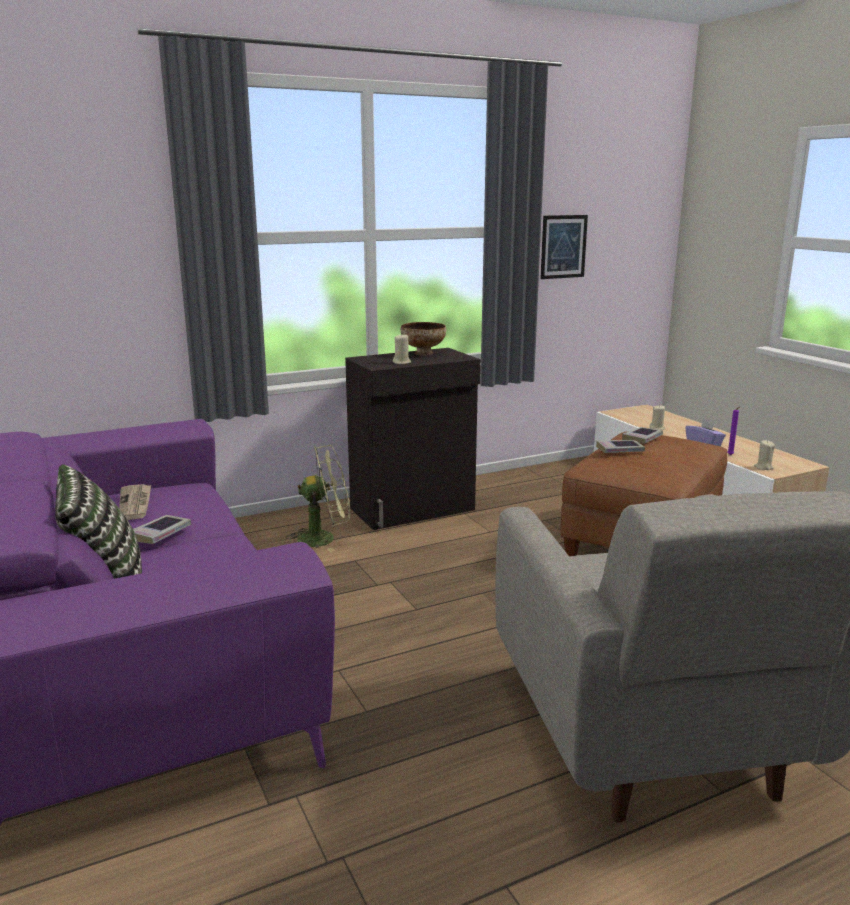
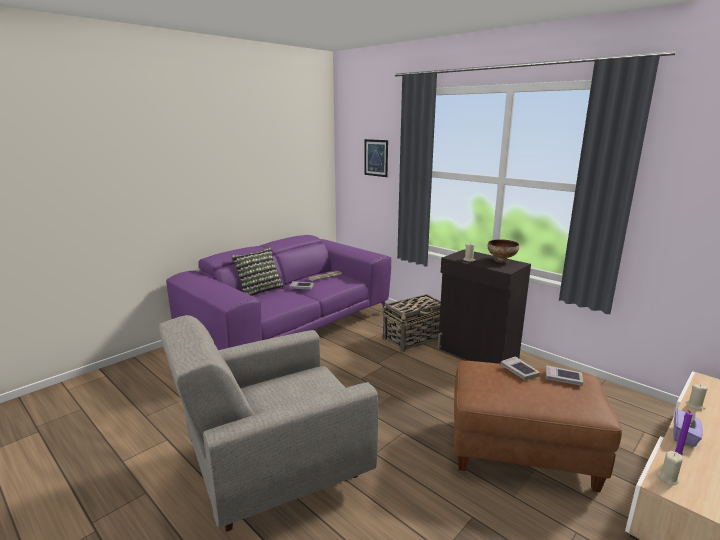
camera: 70 degrees right, 0 degrees up
(324, 538) = (415, 338): green fan -> basket
(563, 246) = (675, 213): picture -> picture (376, 158)

